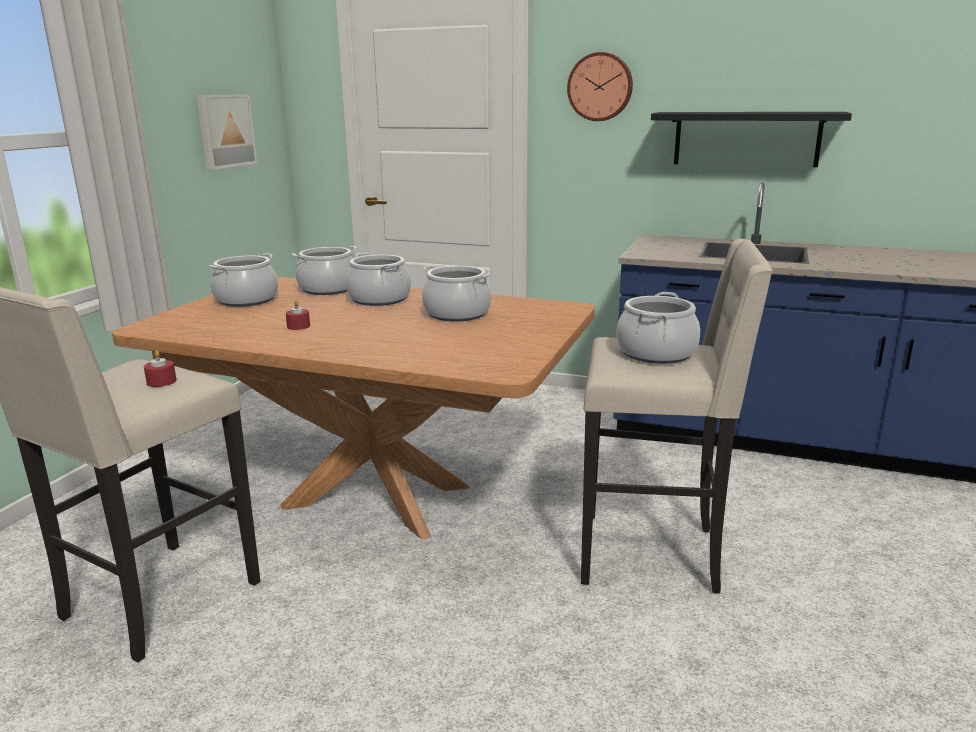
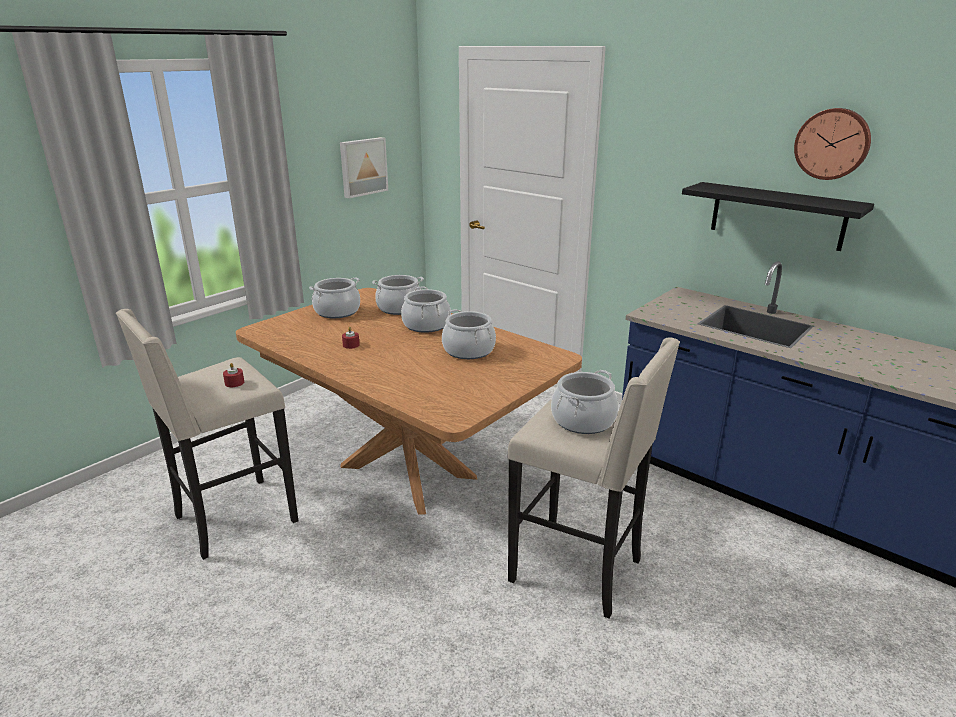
camera: 20 degrees right, 5 degrees up
(600, 87) = (654, 154): wall clock -> wall clock (832, 144)

